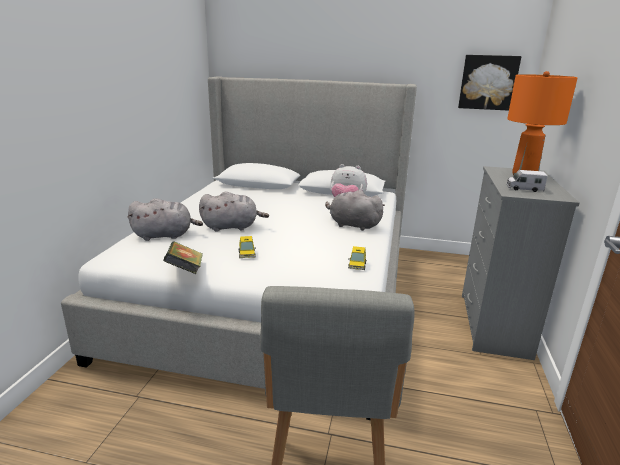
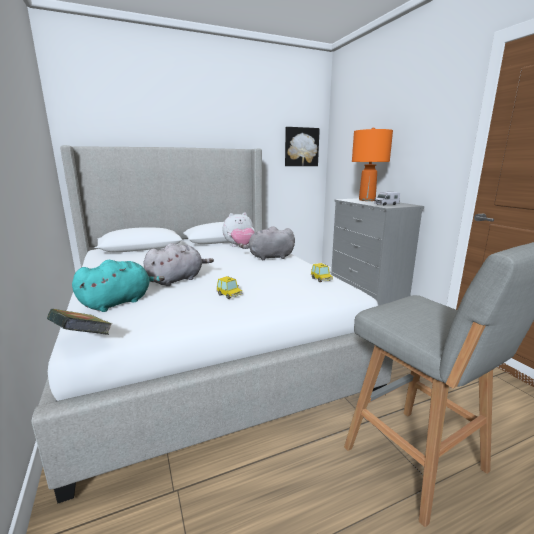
camera: 35 degrees left, 5 degrees down
(165, 235) = (119, 302): grey plush toy -> turquoise plush toy
(185, 271) = (198, 323): book -> book (82, 339)

